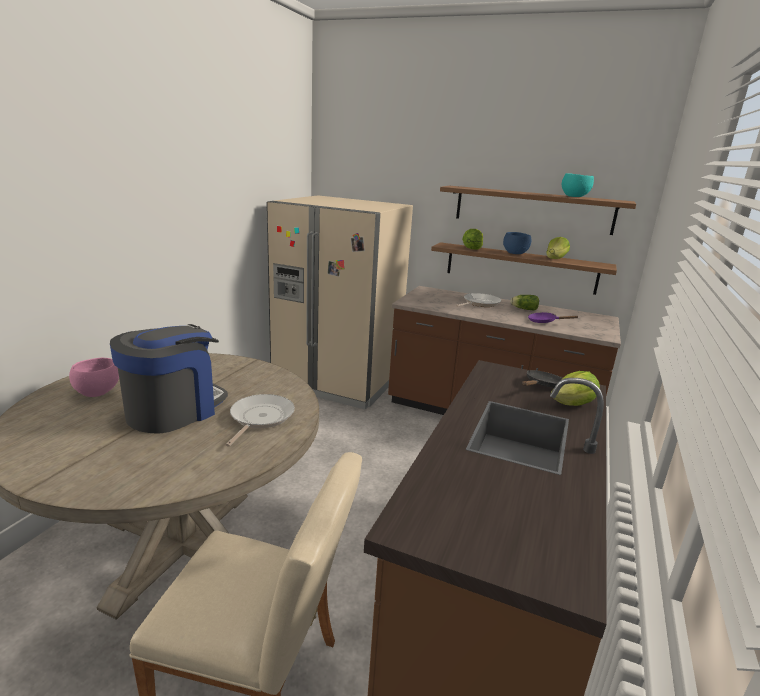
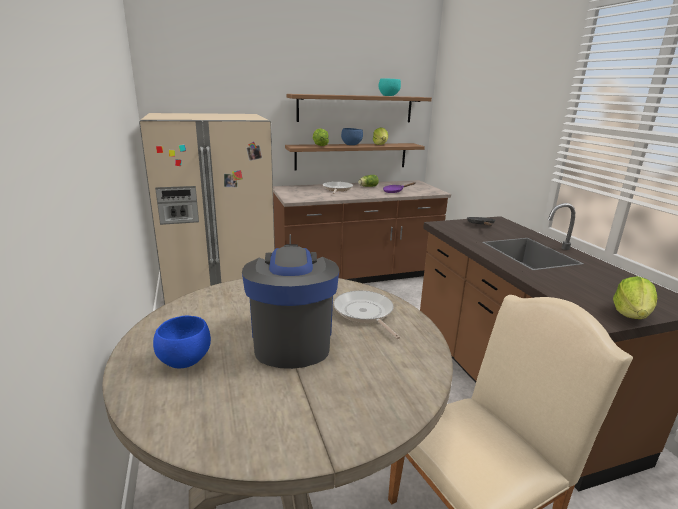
camera: 40 degrees left, 0 degrees up
(96, 392) = (183, 361): pink bowl -> blue bowl
(573, 404) = (512, 230): lettuce -> lettuce (631, 314)

